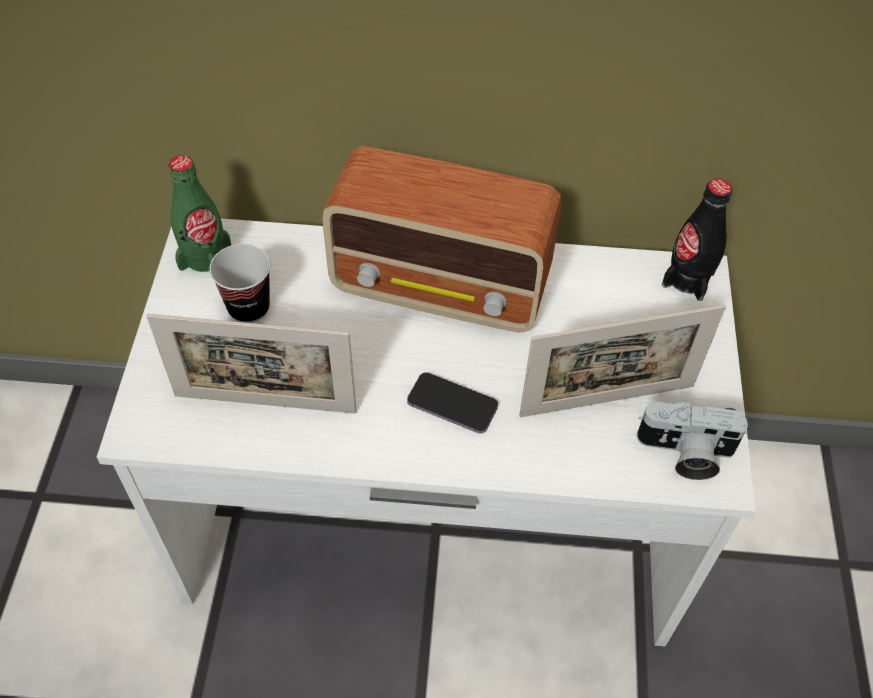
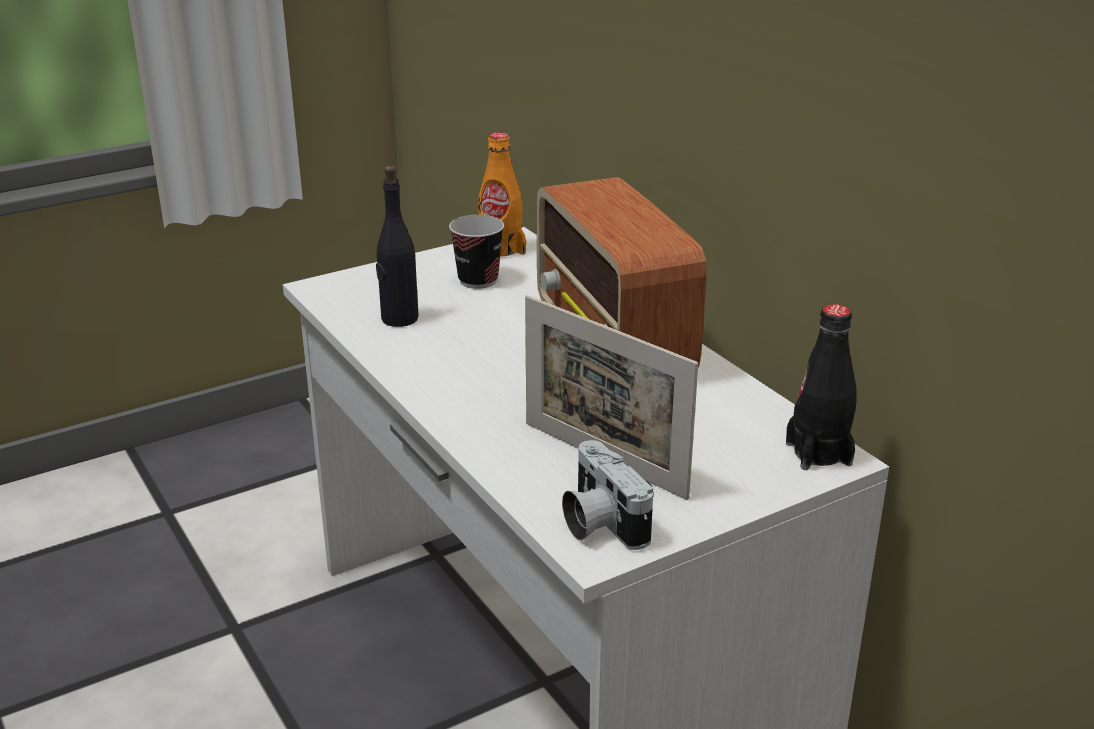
camera: 55 degrees right, 25 degrees down
(205, 257) = (501, 249): green bottle -> orange bottle
(265, 403) = (399, 319): picture frame -> black bottle
(452, 404) = (498, 389): phone -> none

